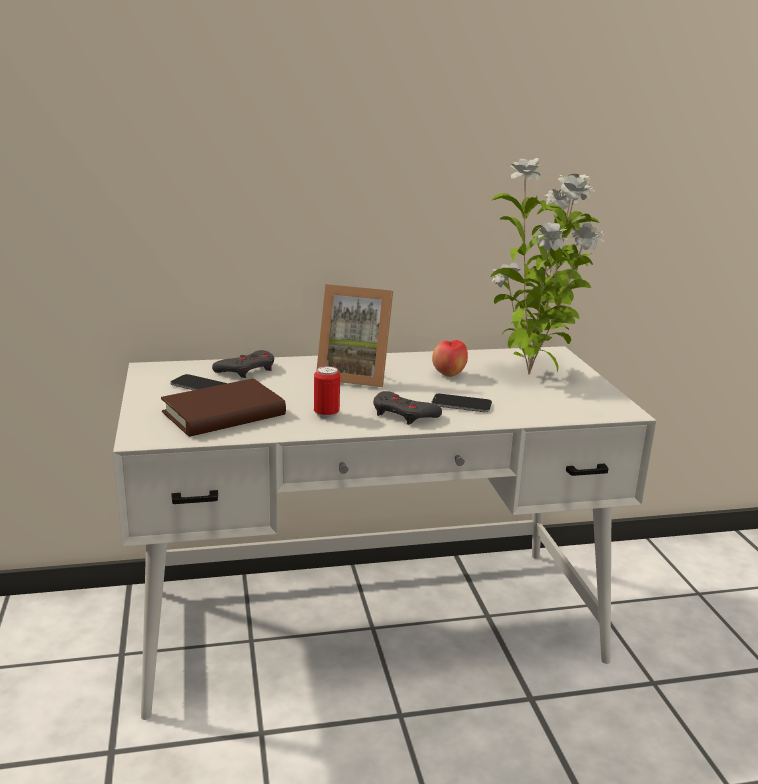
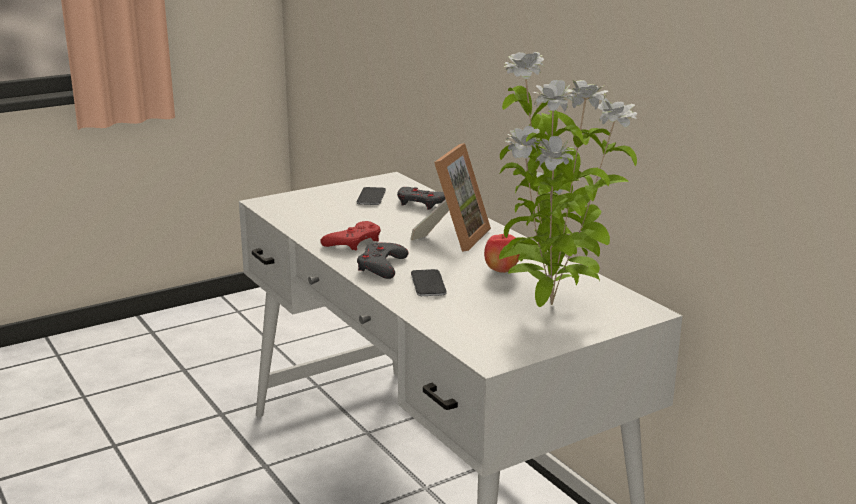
camera: 70 degrees right, 0 degrees up
(224, 414) = (324, 213): brown book -> none
(326, 414) = (354, 242): can -> red game controller
(355, 375) = (454, 237): picture frame -> picture frame turned 150 degrees counterclockwise

